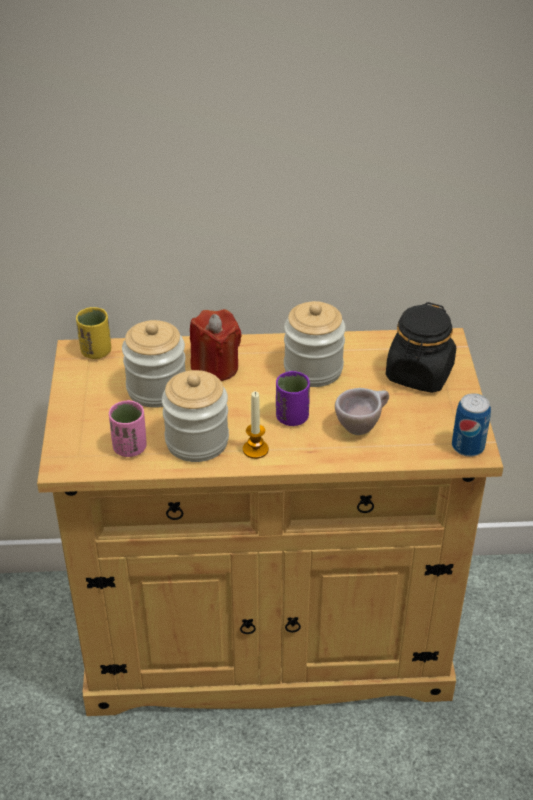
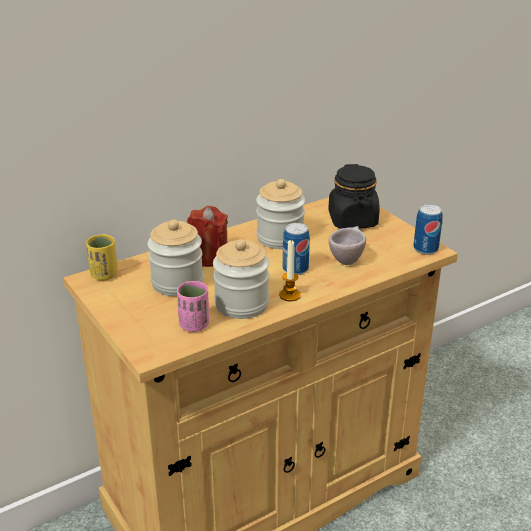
camera: 30 degrees left, 10 degrees down
(292, 417) = (295, 269): purple cup -> can

